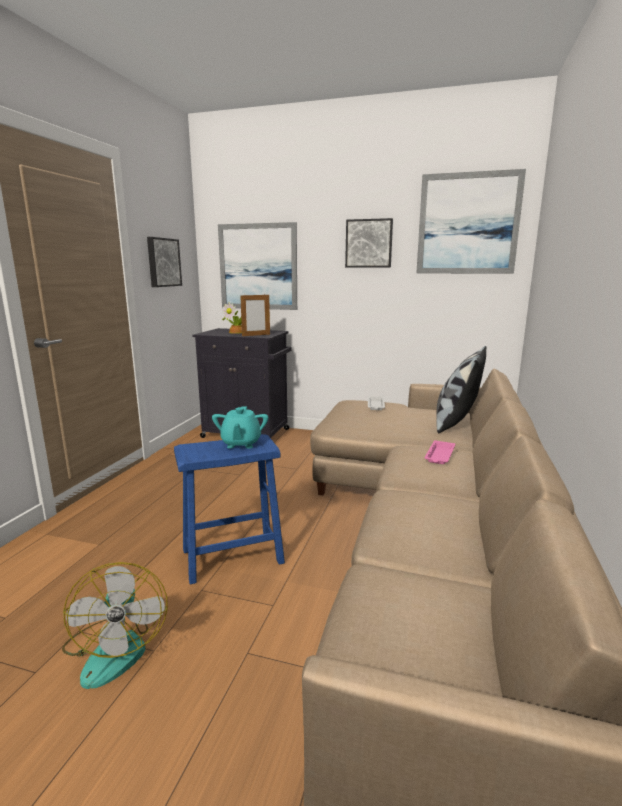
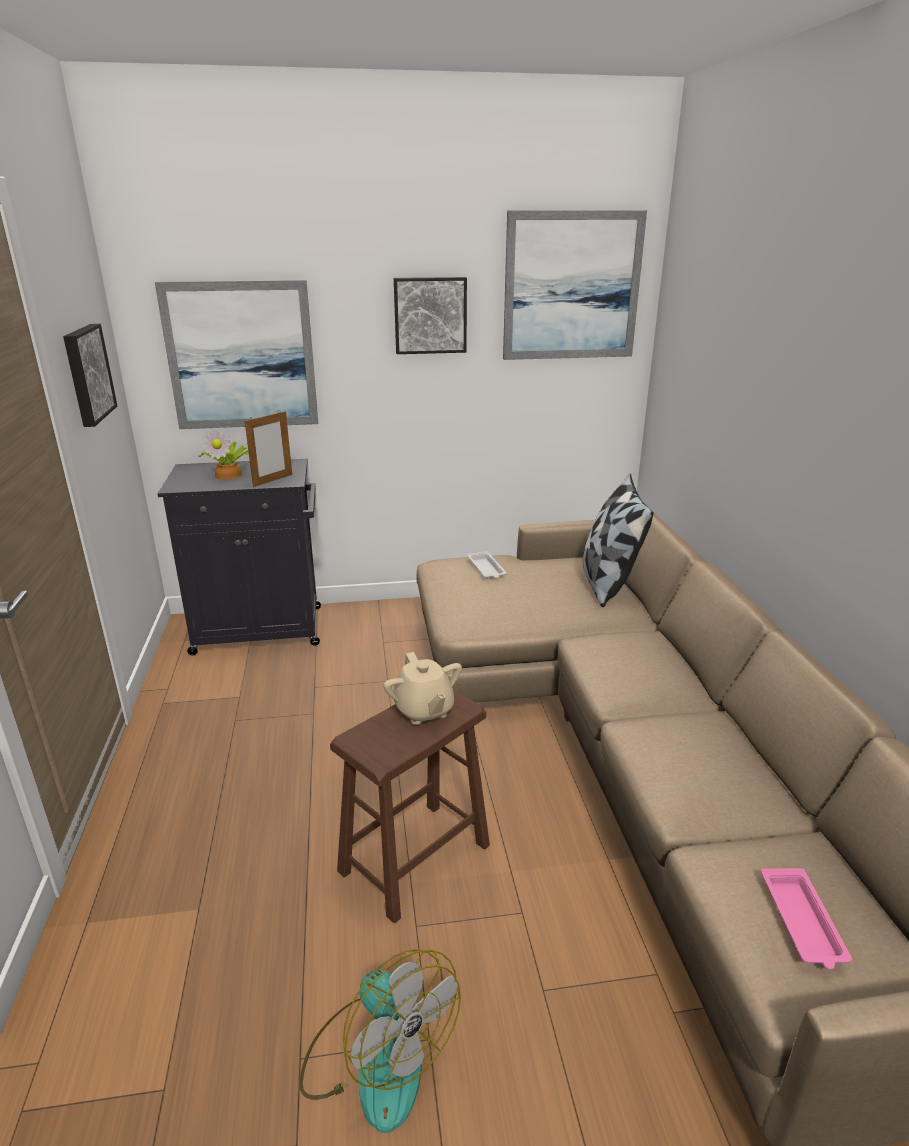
camera: 25 degrees left, 10 degrees up
(232, 556) = (414, 858): blue stool -> brown stool
(241, 443) = (424, 710): turquoise teapot -> beige teapot
(439, 456) = (635, 649): pink tray -> pink tray (802, 922)

